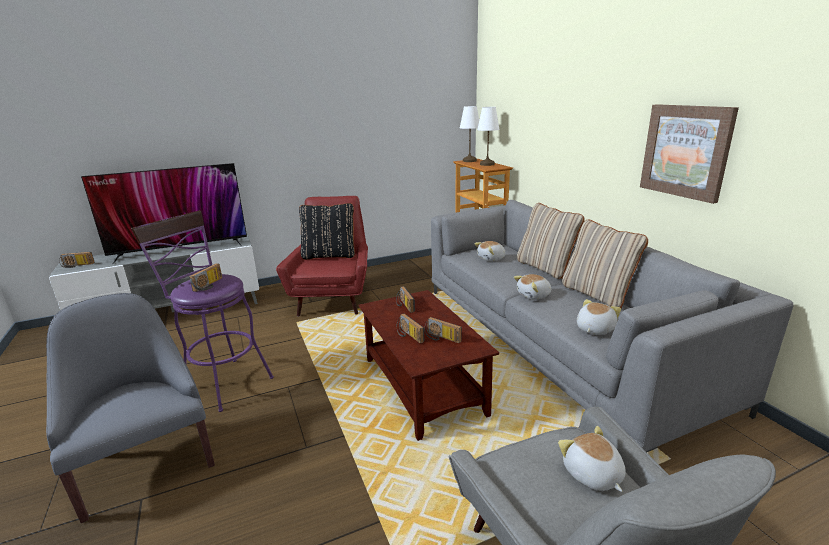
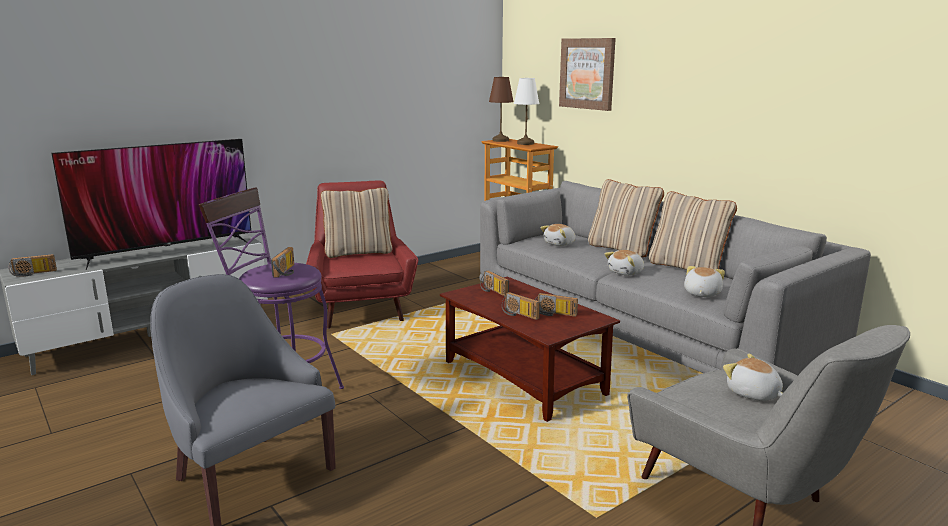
camera: 15 degrees left, 5 degrees down
(329, 255) = (358, 252): black pillow -> beige pillow
(469, 161) = (500, 140): white table lamp -> brown table lamp
(686, 151) = (759, 120): picture -> picture (587, 73)

